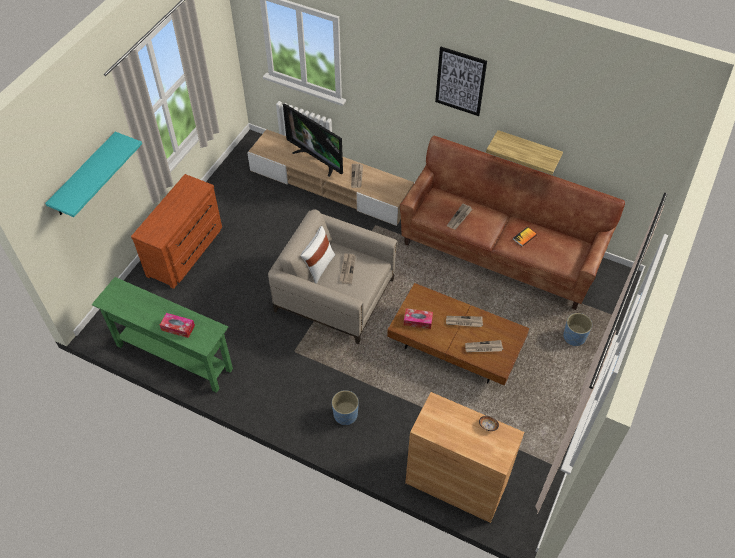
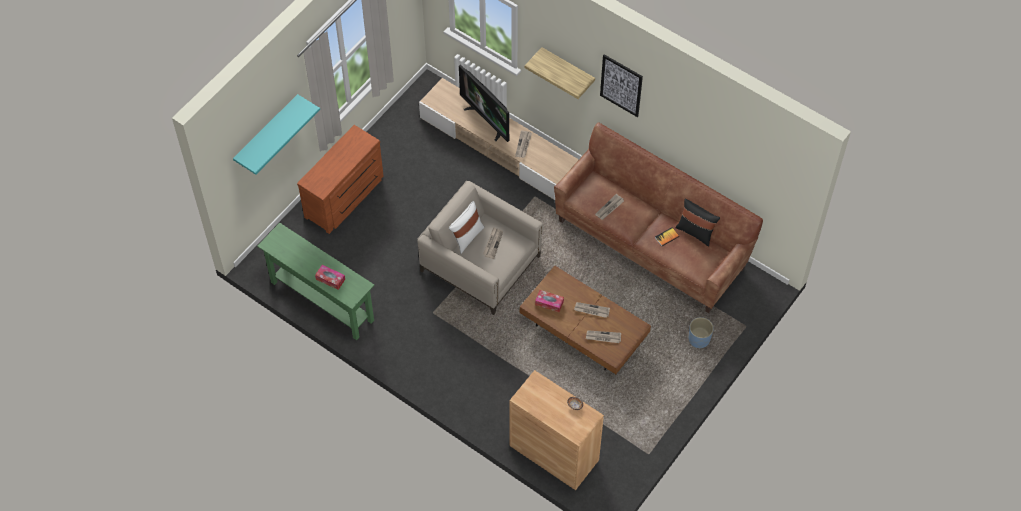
camera: 10 degrees right, 5 degrees up
(345, 414) = (469, 378): blue planter -> none
(528, 149) = (680, 155): shelf -> shelf (568, 69)
(551, 228) = (695, 232): none -> black pillow

